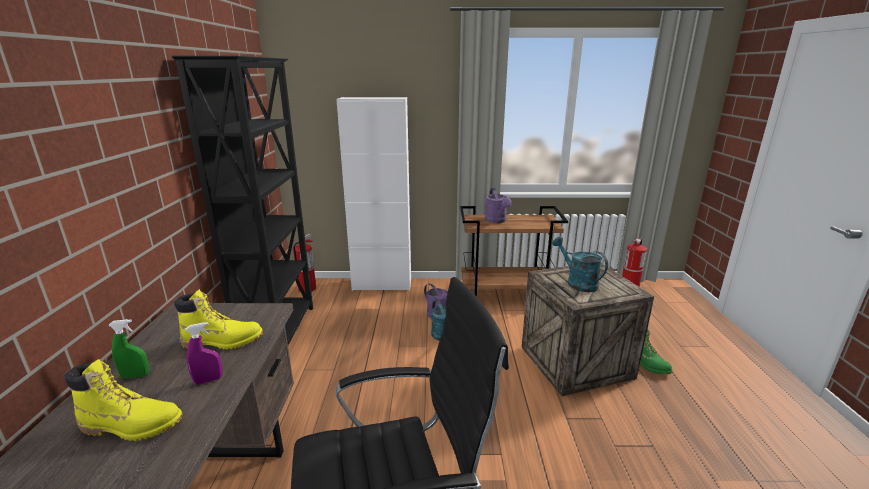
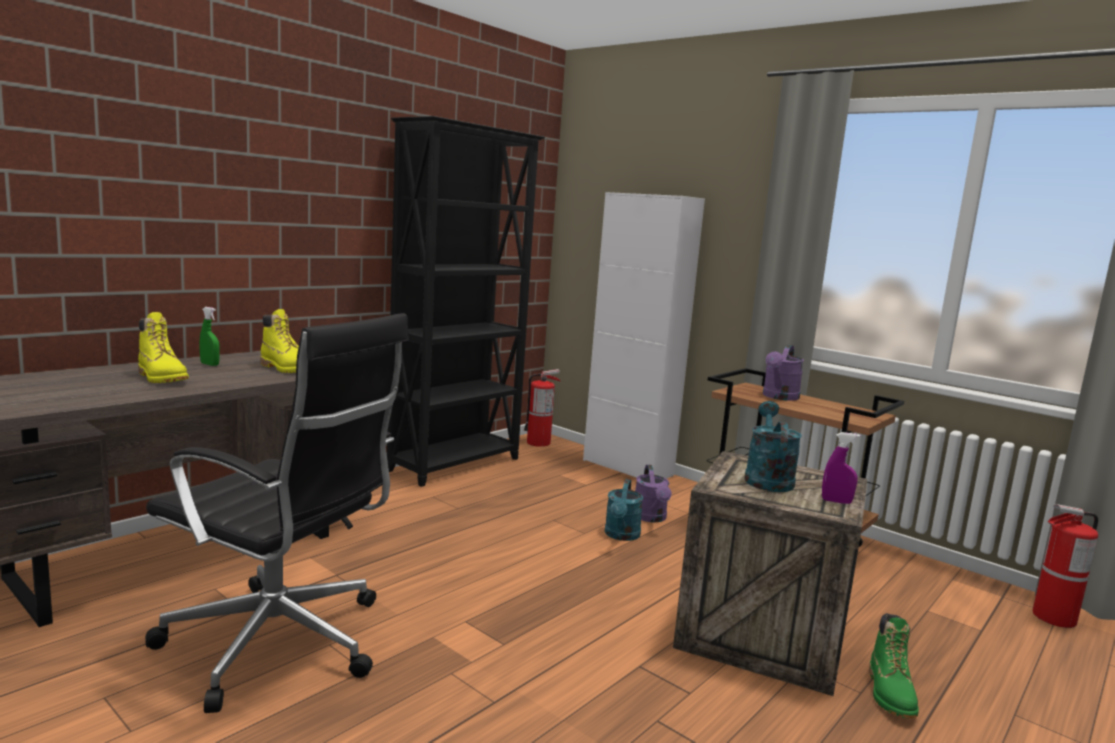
camera: 40 degrees right, 10 degrees down
(208, 380) = (237, 378): purple spray bottle -> purple spray bottle (836, 501)

